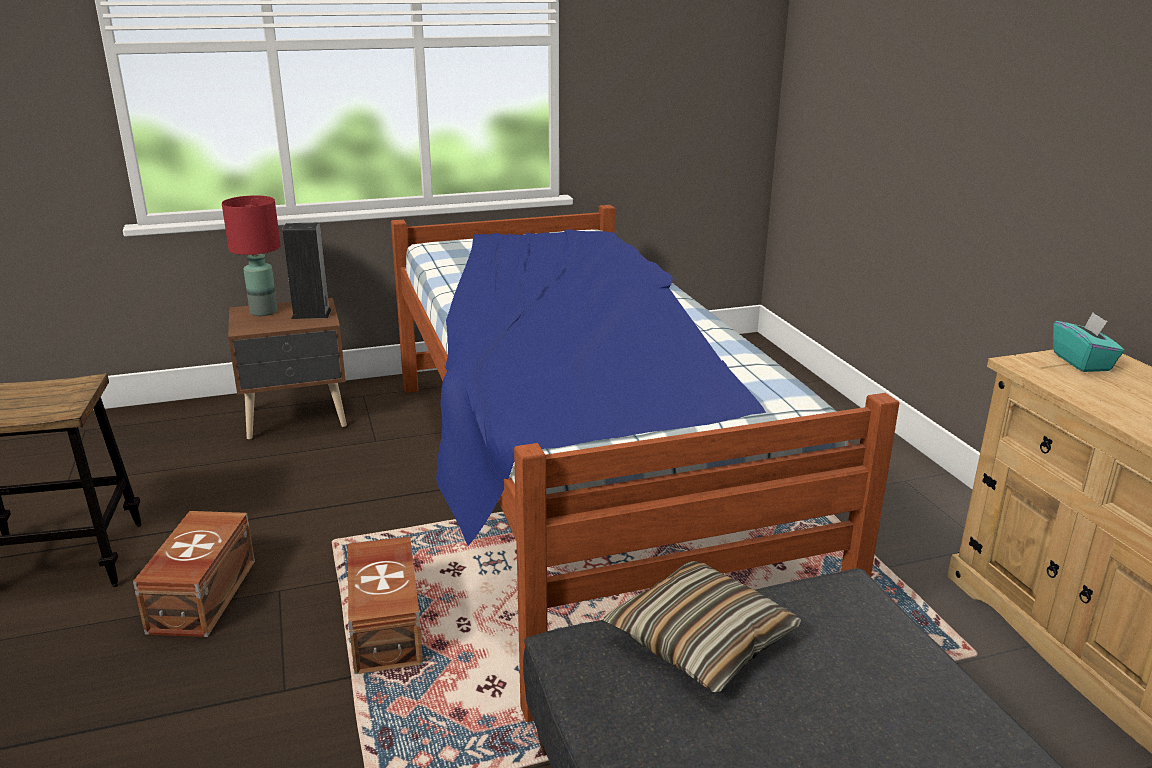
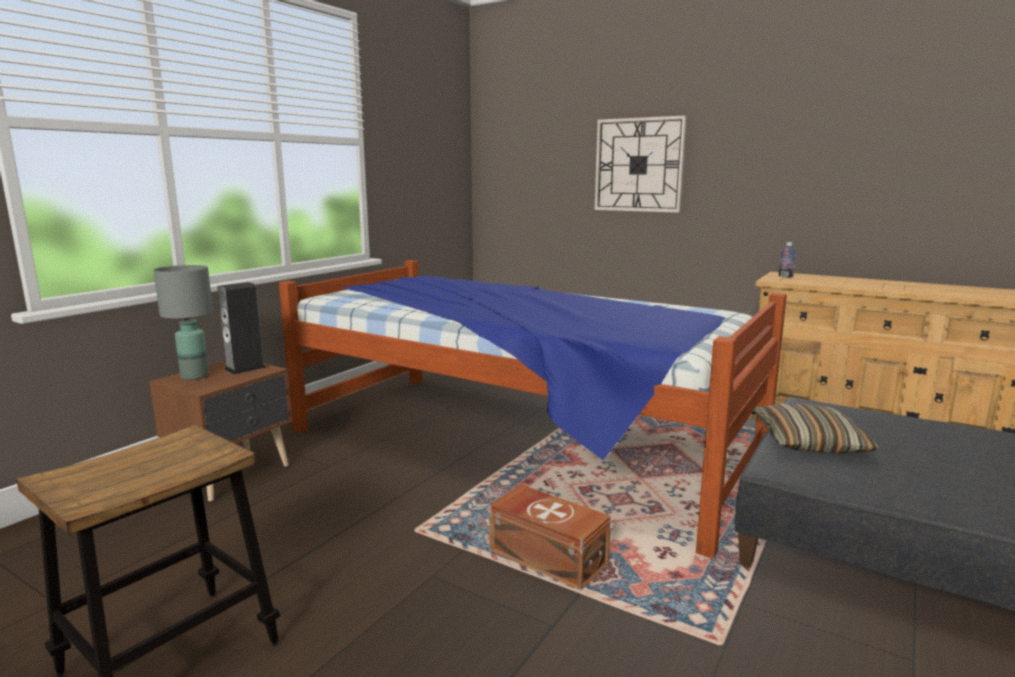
camera: 40 degrees left, 10 degrees down
(200, 597) = (374, 611): brown storage box -> none
(263, 312) = (194, 376): red table lamp -> grey table lamp
(960, 100) = (638, 165): none -> wall clock
(1082, 362) = (785, 276): turquoise tissue box -> bottle

